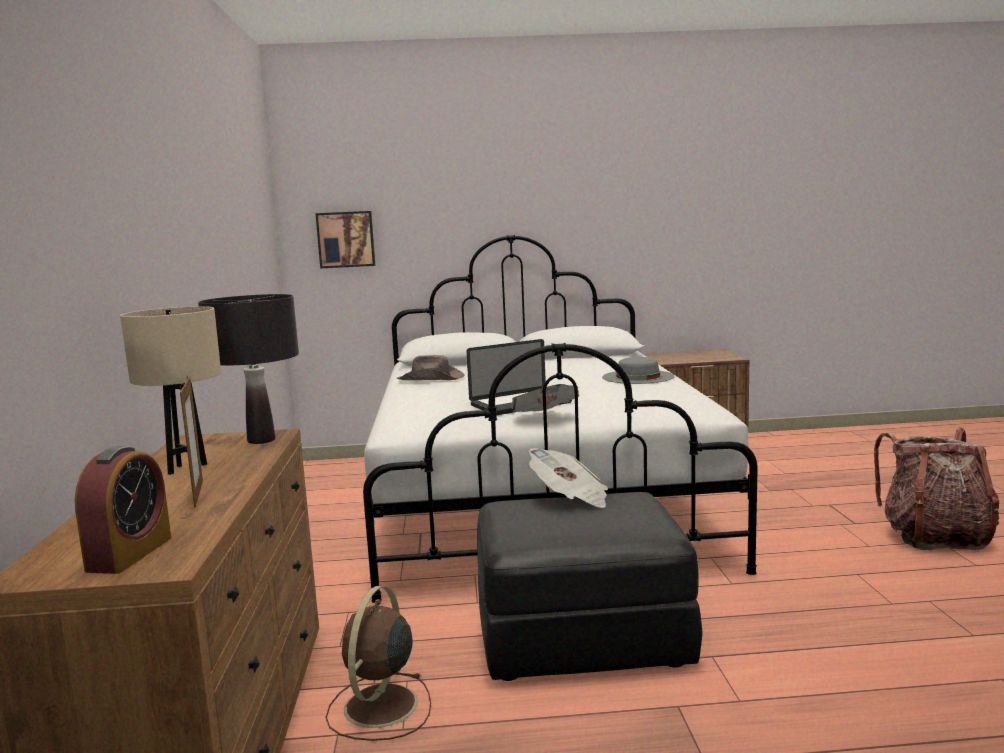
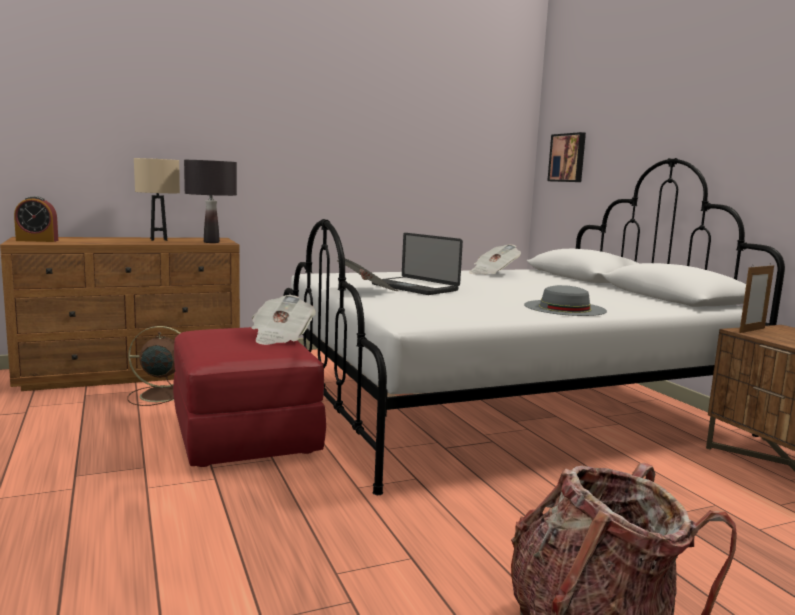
camera: 70 degrees right, 0 degrees up
(198, 493) = (115, 241): picture frame -> picture frame (752, 330)
(431, 379) = (493, 273): brown hat -> newspaper
(583, 636) = (246, 435): black ottoman -> red ottoman

